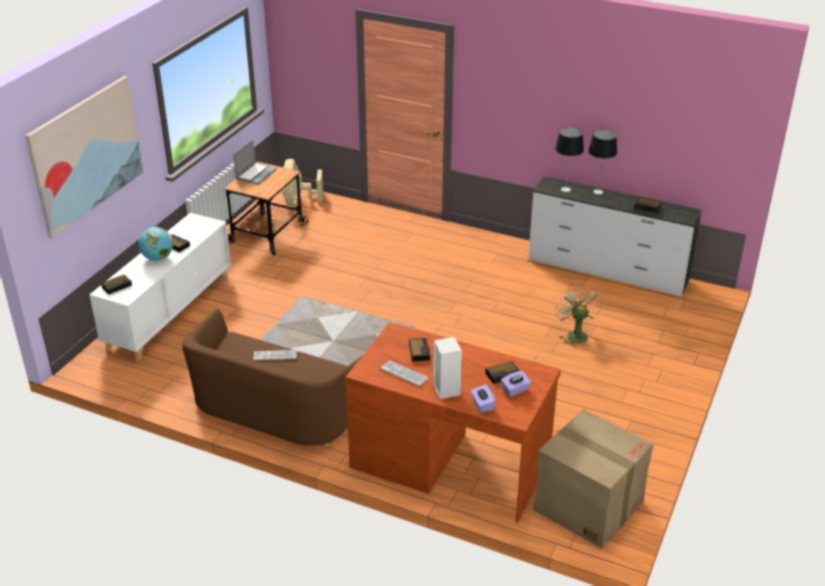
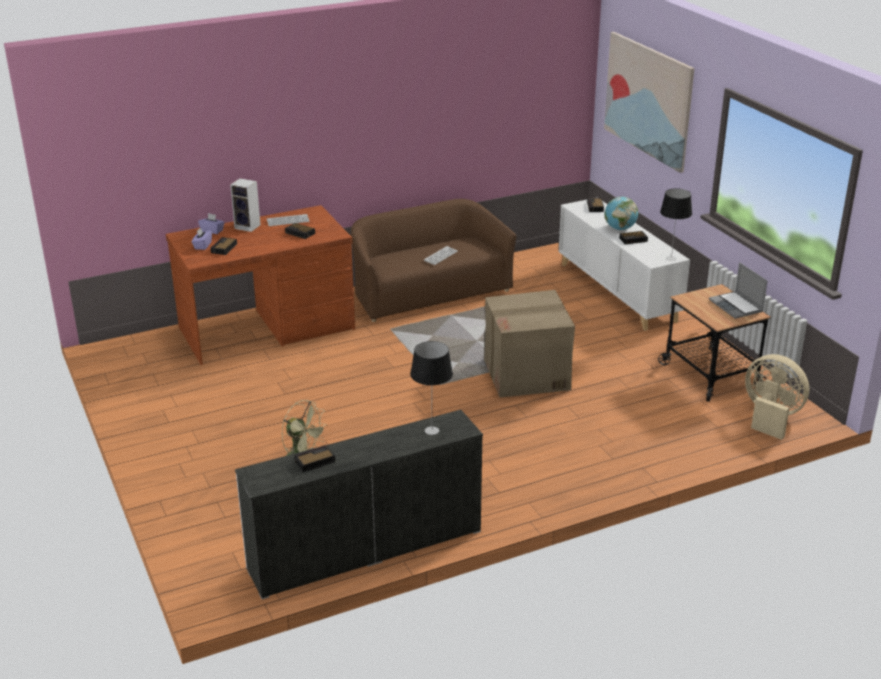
camera: 130 degrees right, 5 degrees down
(587, 505) = (142, 357): cardboard box -> cardboard box (527, 374)
(598, 191) = (395, 449): table lamp -> table lamp (671, 258)

